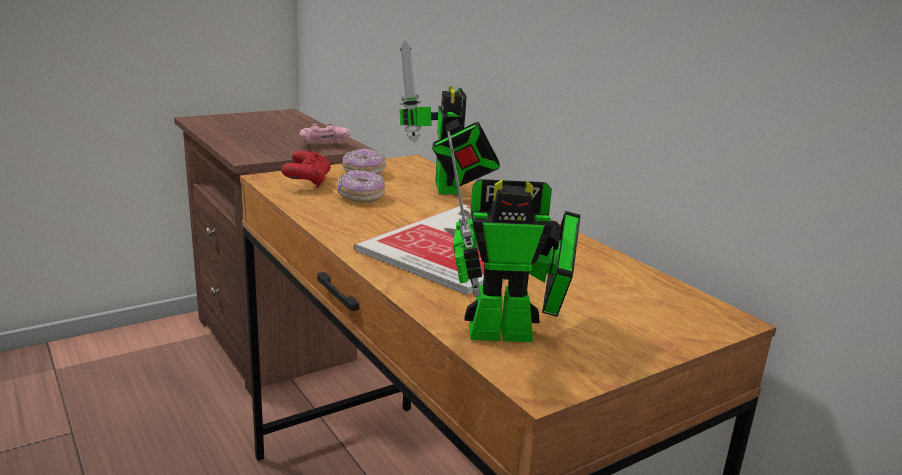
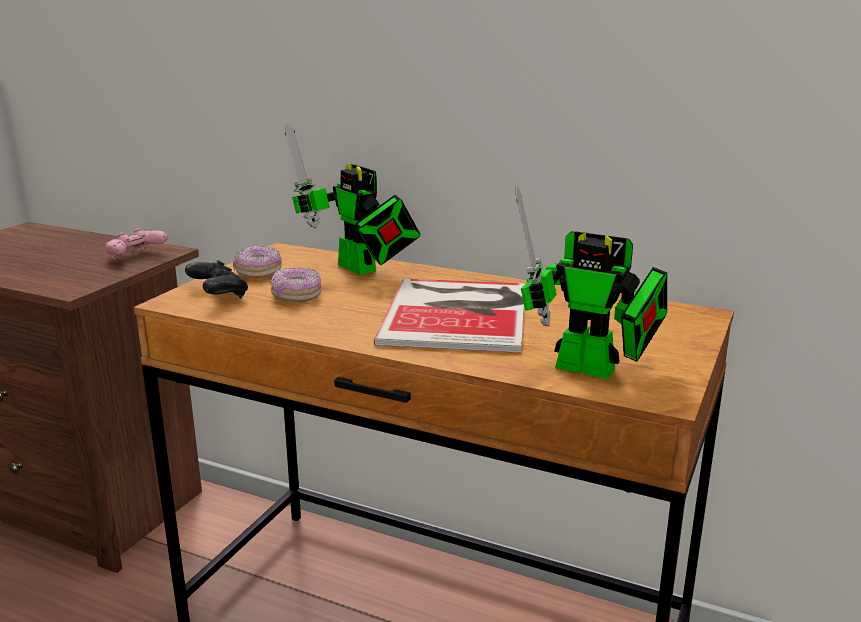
camera: 30 degrees left, 0 degrees up
(307, 181) = (218, 295): red game controller -> black game controller
(511, 333) = (595, 370): toy robot -> toy robot turned 60 degrees clockwise

